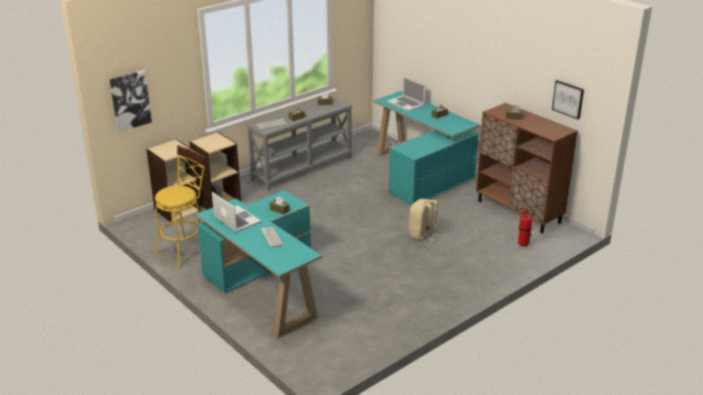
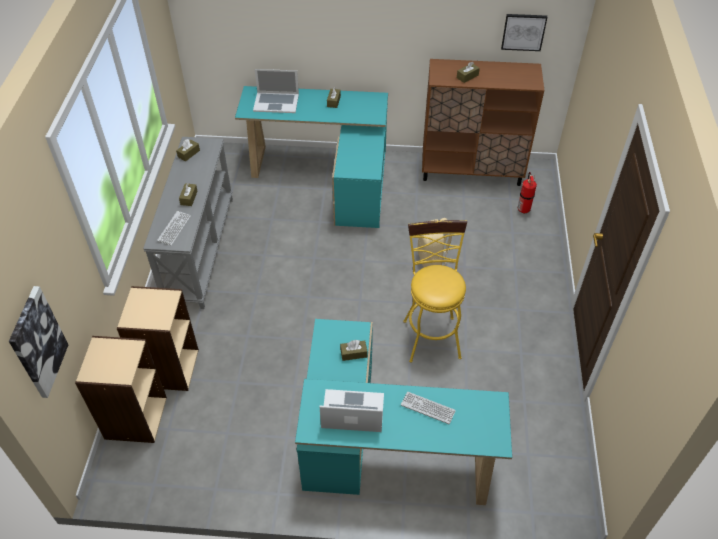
camera: 45 degrees left, 20 degrees up
(185, 250) = (231, 470): yellow stool -> yellow stool (430, 334)

